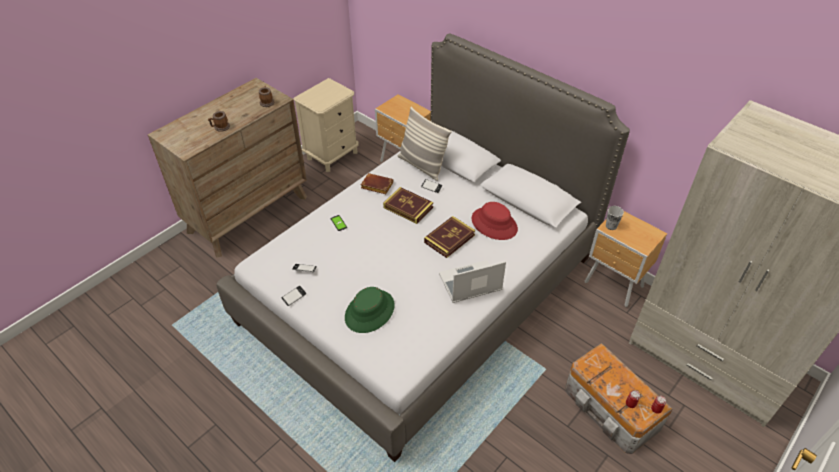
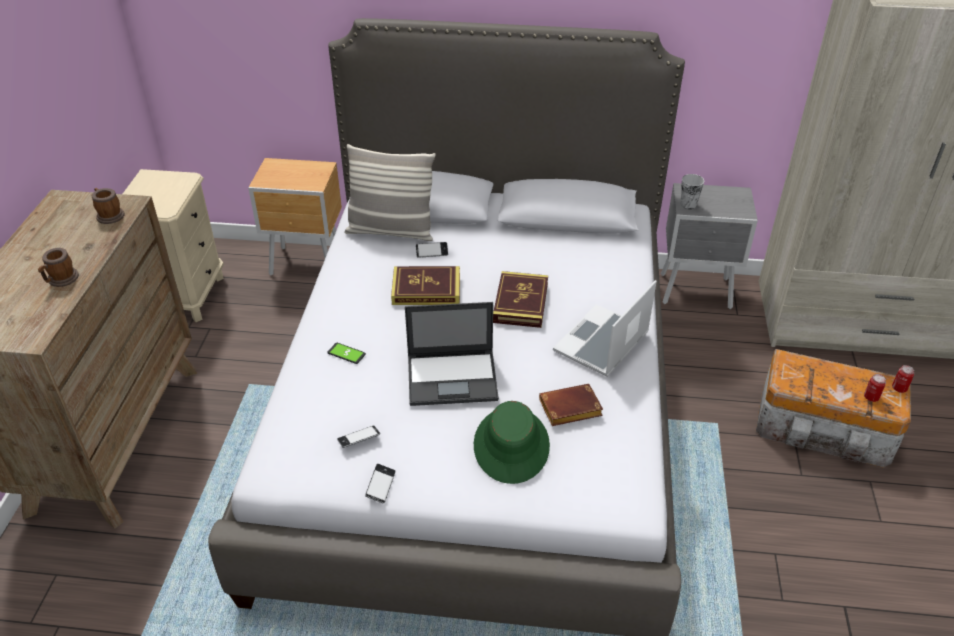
camera: 35 degrees left, 5 degrees down
(375, 262) = (453, 378): none -> laptop
(376, 186) = (352, 283): brown book -> brown book (569, 410)
(494, 224) = (557, 260): red hat -> none
(614, 286) = (697, 292): brown nightstand -> grey nightstand

